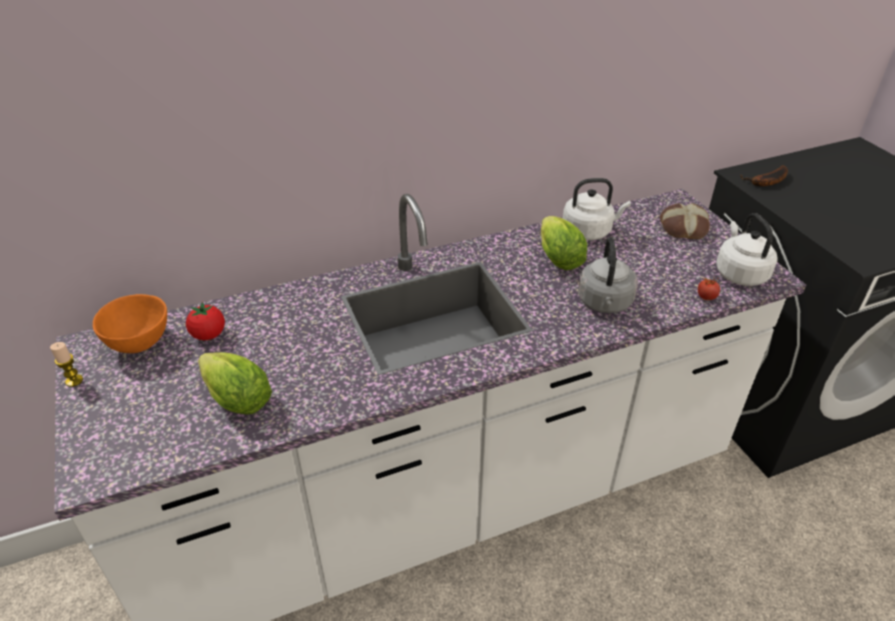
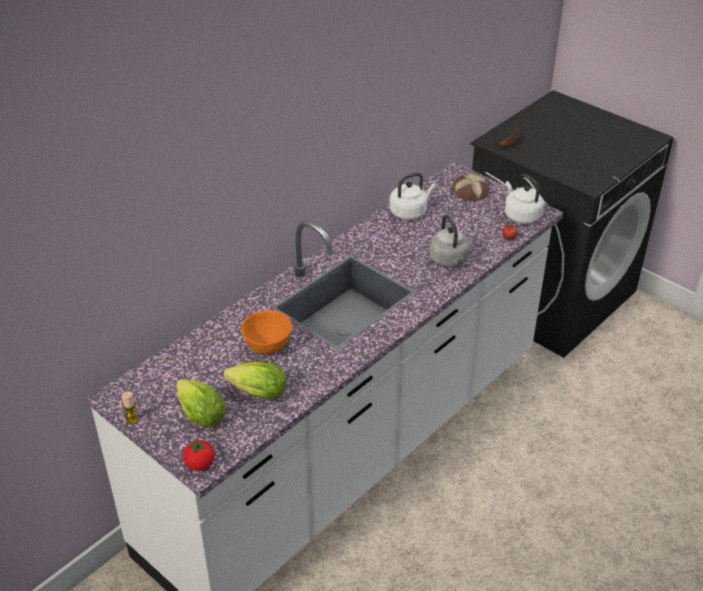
camera: 25 degrees left, 0 degrees up
(141, 343) = (156, 381): orange bowl -> orange bowl (268, 346)
(209, 335) = (200, 361): tomato -> tomato (200, 464)
(557, 257) = (400, 237): lettuce -> lettuce (199, 413)

